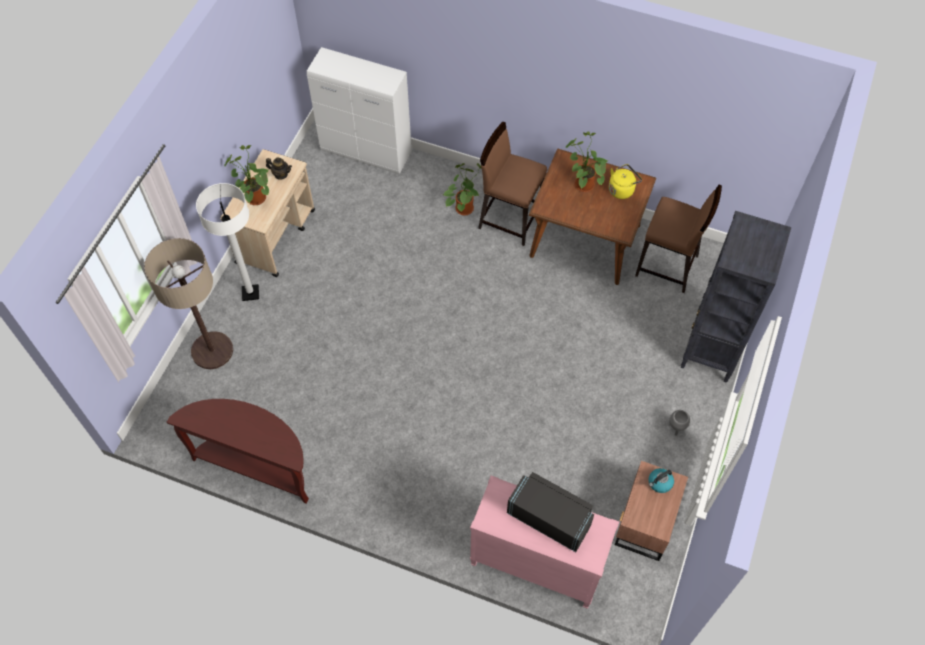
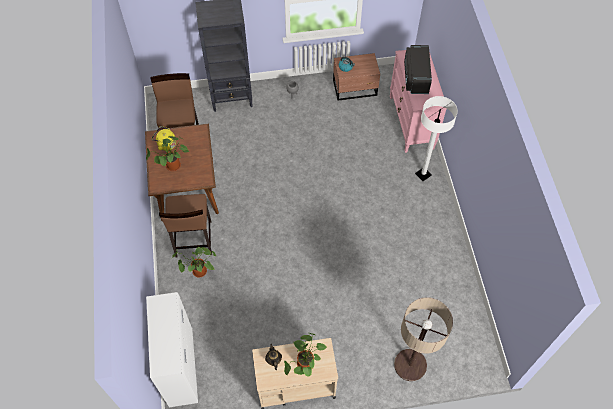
camera: 120 degrees left, 0 degrees up
(250, 293) = (352, 370): white floor lamp -> white floor lamp (423, 174)
(257, 465) = (461, 284): brown console table -> none

